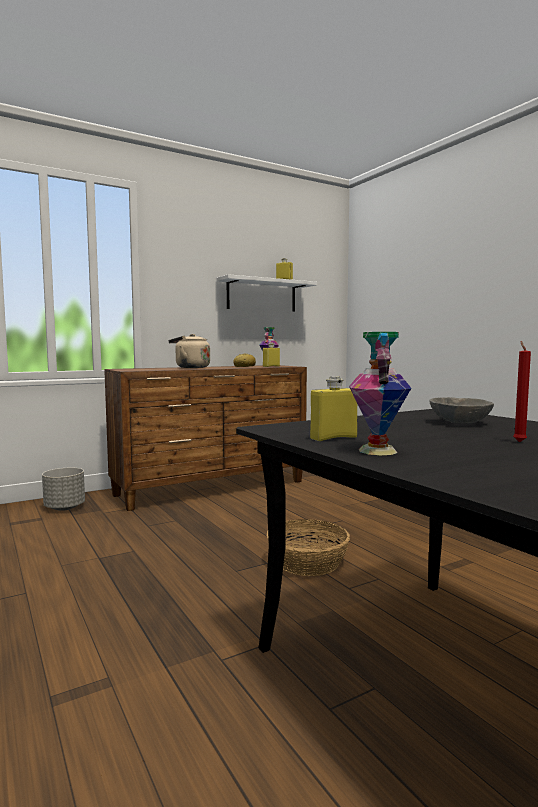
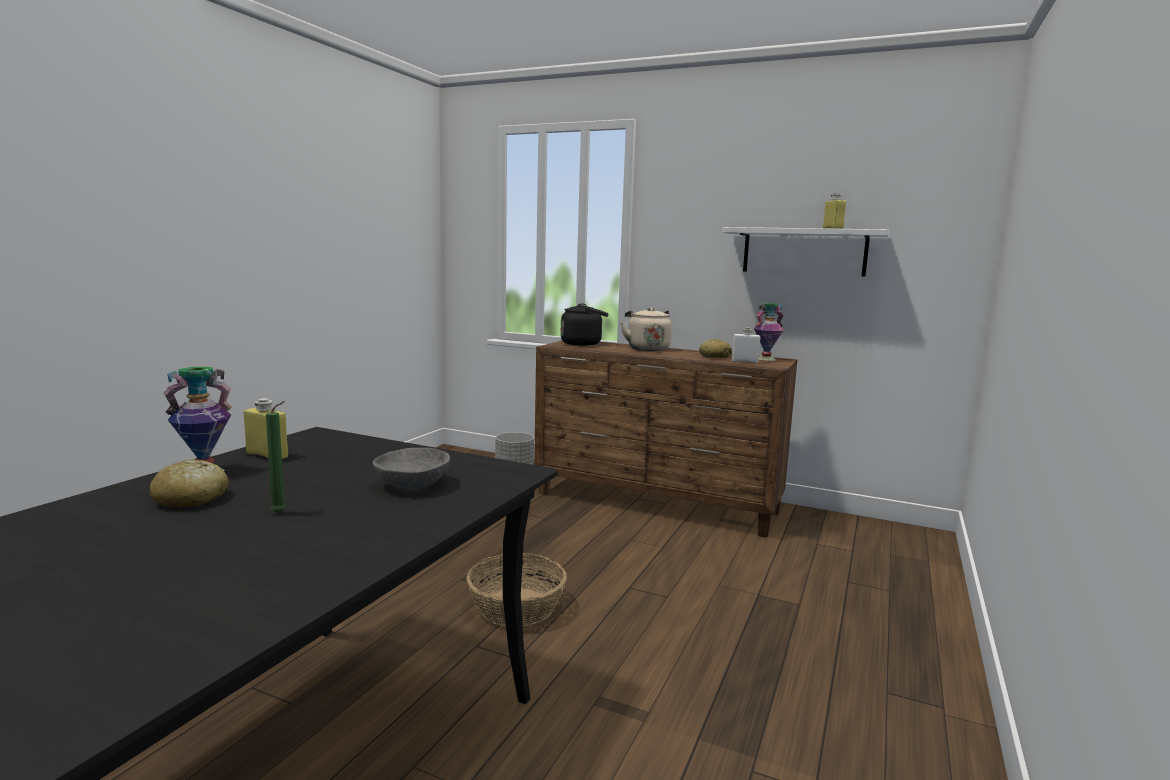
camera: 55 degrees right, 5 degrees up
(138, 369) = (583, 344): none -> black kettle
(271, 366) = (744, 362): yellow bottle -> white bottle
(468, 455) = (191, 499): none -> bread
(518, 441) = (281, 512): red candle -> green candle

